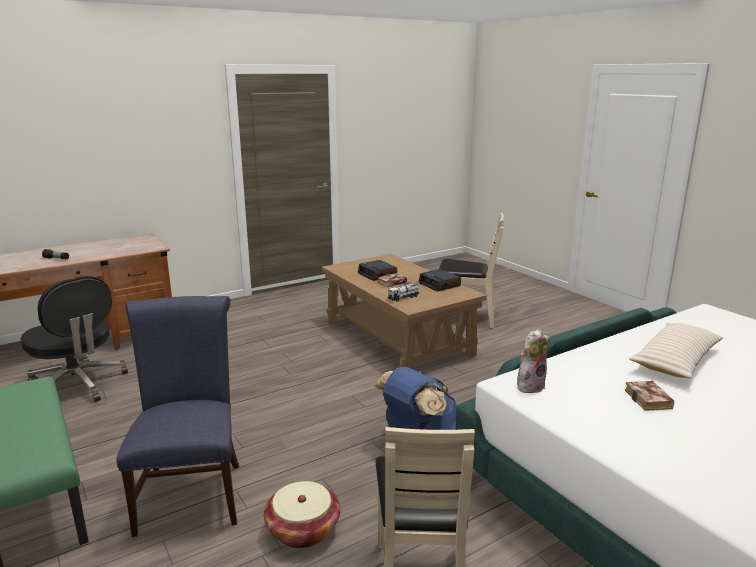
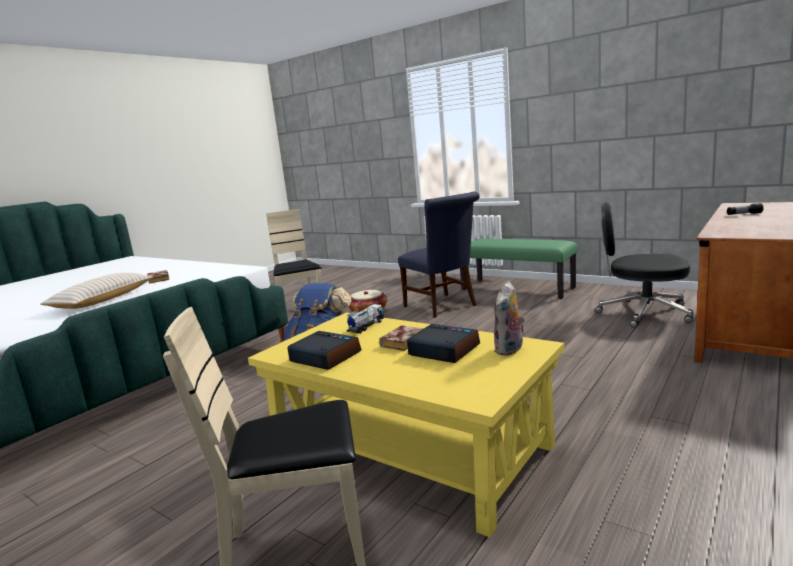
camera: 160 degrees right, 5 degrees down
(398, 338) = (408, 449): brown coffee table -> yellow coffee table
(530, 385) = (232, 271): plush toy -> plush toy (510, 350)

